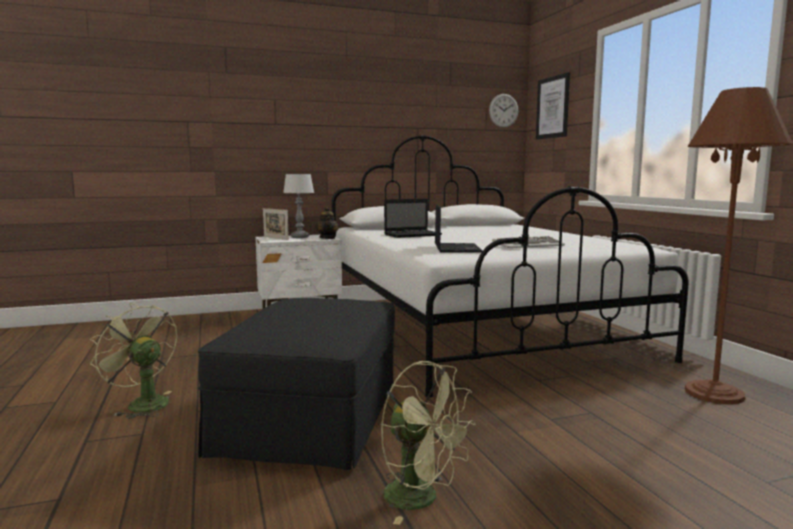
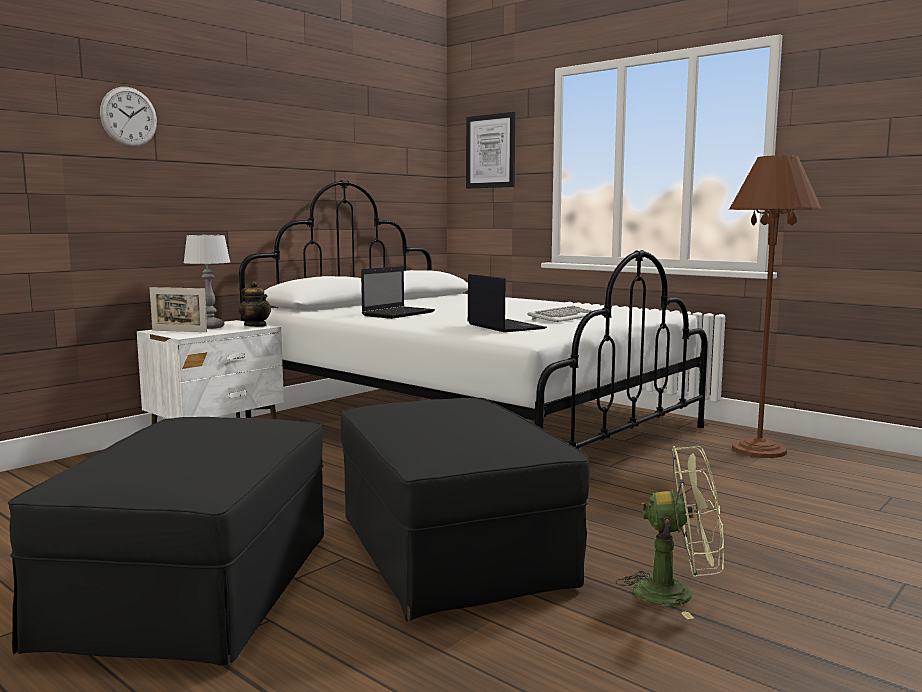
camera: 30 degrees left, 0 degrees up
(142, 404) = (198, 589): green fan -> black ottoman
(503, 110) = (425, 151): wall clock -> wall clock (129, 117)

